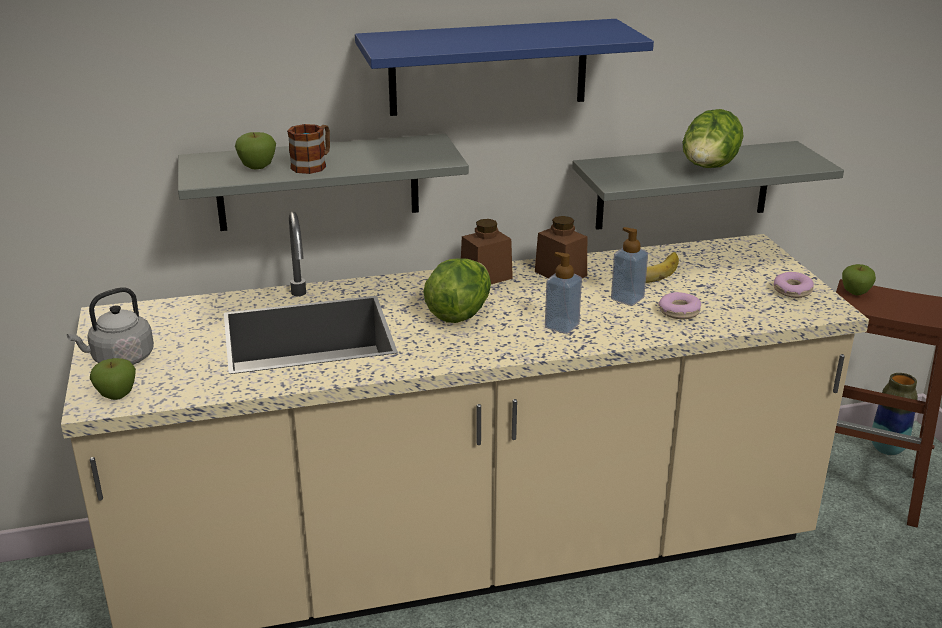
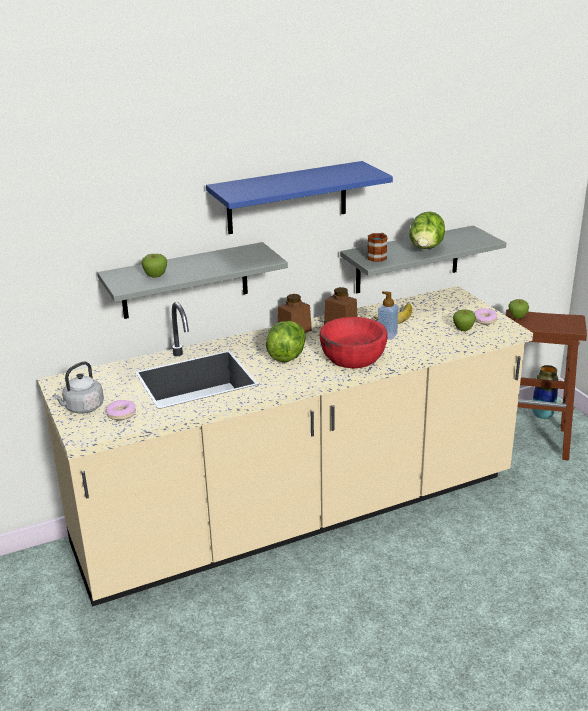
camera: 10 degrees left, 0 degrees up
(117, 395) = (93, 430): apple -> apple (463, 329)
(313, 165) = (190, 271): mug -> mug (378, 256)
(562, 326) = (353, 357): soap dispenser -> red bowl
(679, 312) = (421, 340): donut -> donut (121, 414)

